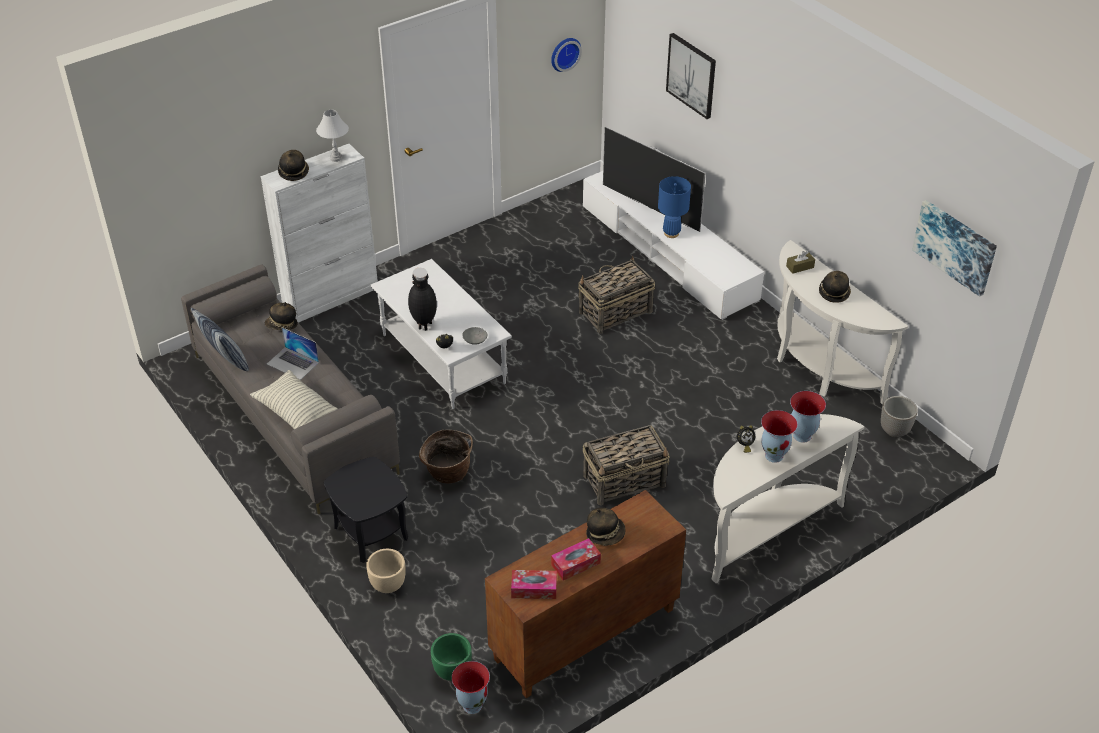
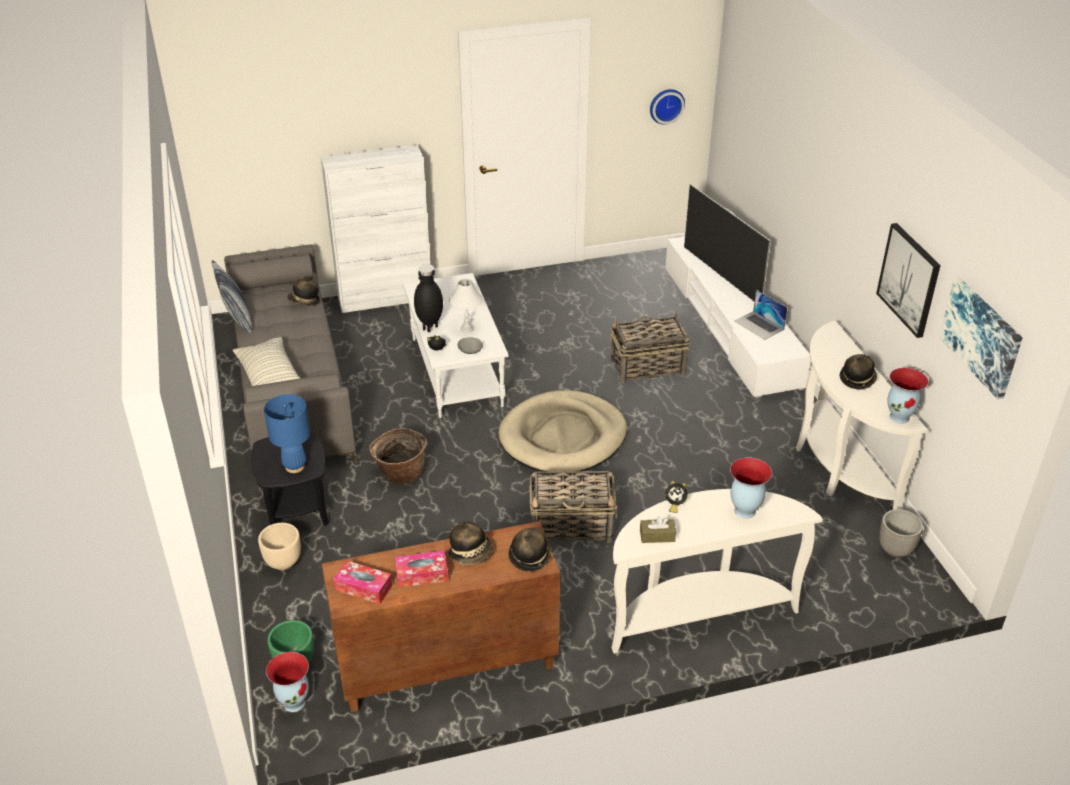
camera: 20 degrees right, 5 degrees down
(293, 172) = (351, 158): hat -> hat (530, 556)
(293, 363) = (293, 335): laptop -> laptop (759, 325)
(336, 158) = (397, 154): white table lamp -> white table lamp (467, 329)
(574, 399) = (563, 437): none -> beige dog bed
(671, 233) = (730, 302): blue table lamp -> blue table lamp (295, 466)
(692, 75) = (774, 135): picture -> picture (909, 279)
(774, 455) = (702, 523): vase -> vase (900, 417)
(800, 267) = (831, 347): brown tissue box -> brown tissue box (657, 536)

